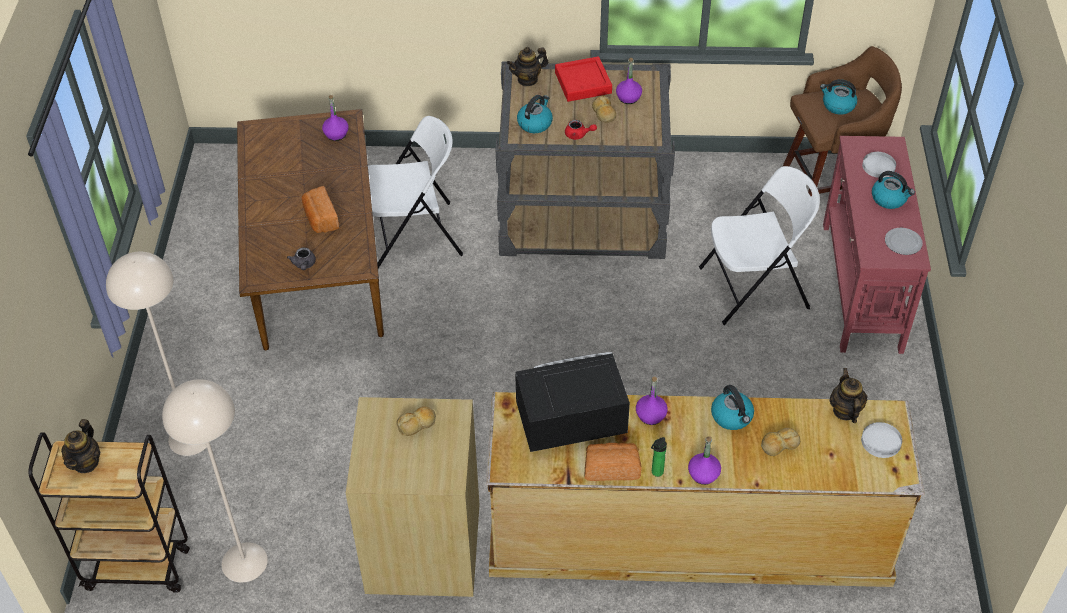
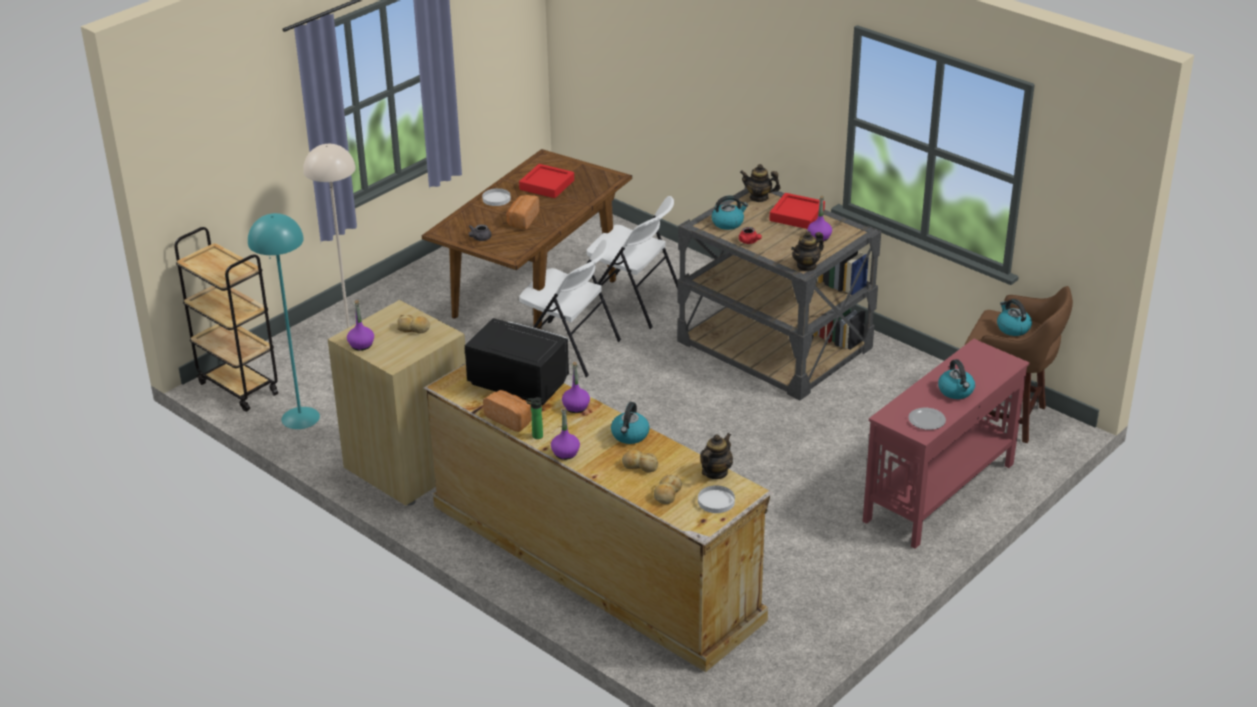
camera: 40 degrees right, 15 degrees down
(86, 462) = (218, 261): teapot -> teapot (806, 266)
(244, 561) = (300, 417): beige floor lamp -> turquoise floor lamp
(294, 163) = (547, 185): none -> red tray
(336, 134) = (595, 181): purple bottle -> purple bottle (361, 345)
(604, 113) = (787, 238): bread -> bread (667, 494)
(753, 288) = (846, 450): white chair -> white chair (567, 349)
(878, 166) = (977, 369): white plate -> white plate (496, 199)

